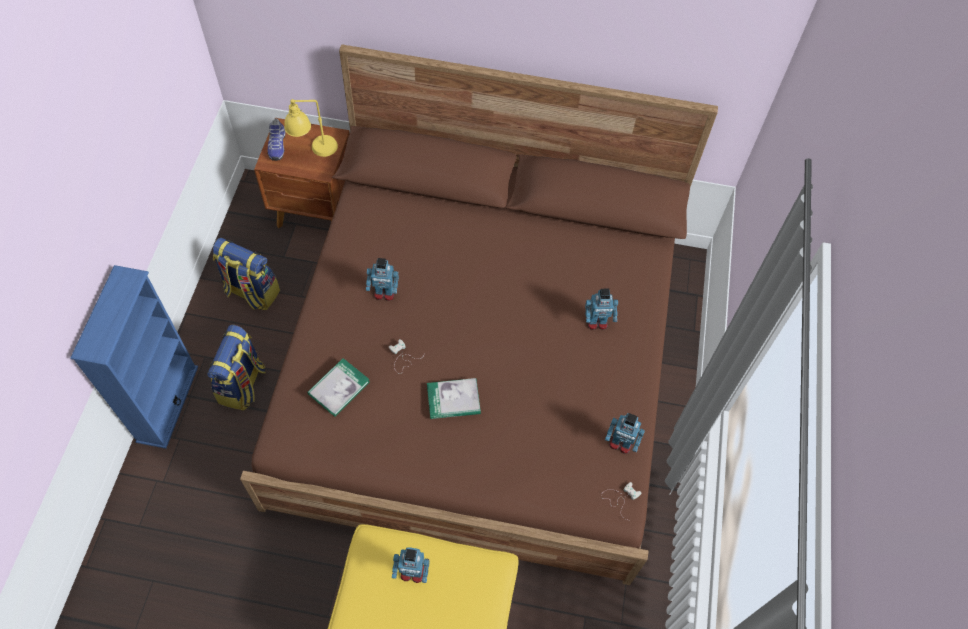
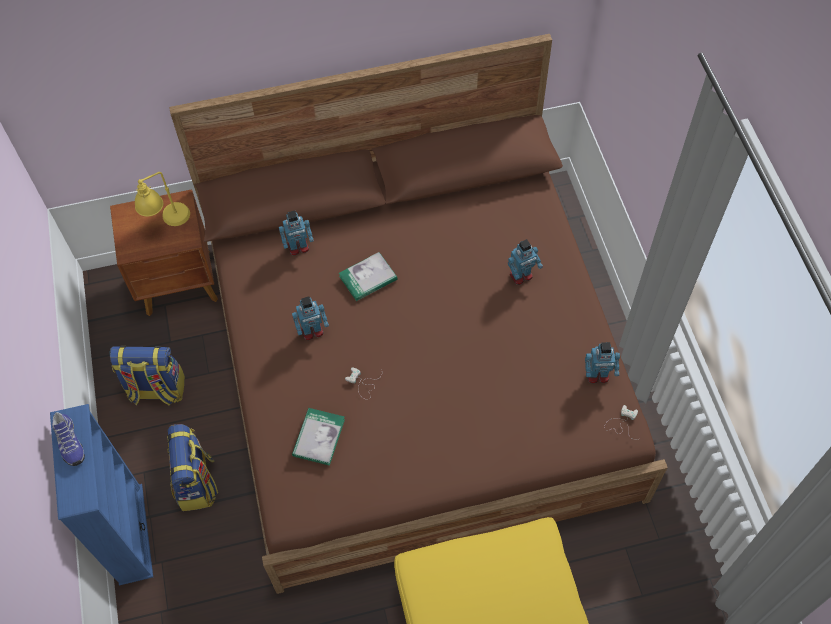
camera: 20 degrees left, 0 degrees up
(277, 146) = (127, 233): shoe -> shoe (69, 443)
(412, 573) = (469, 575): toy robot -> toy robot (298, 247)
(453, 400) = (430, 402): book -> book (368, 278)

